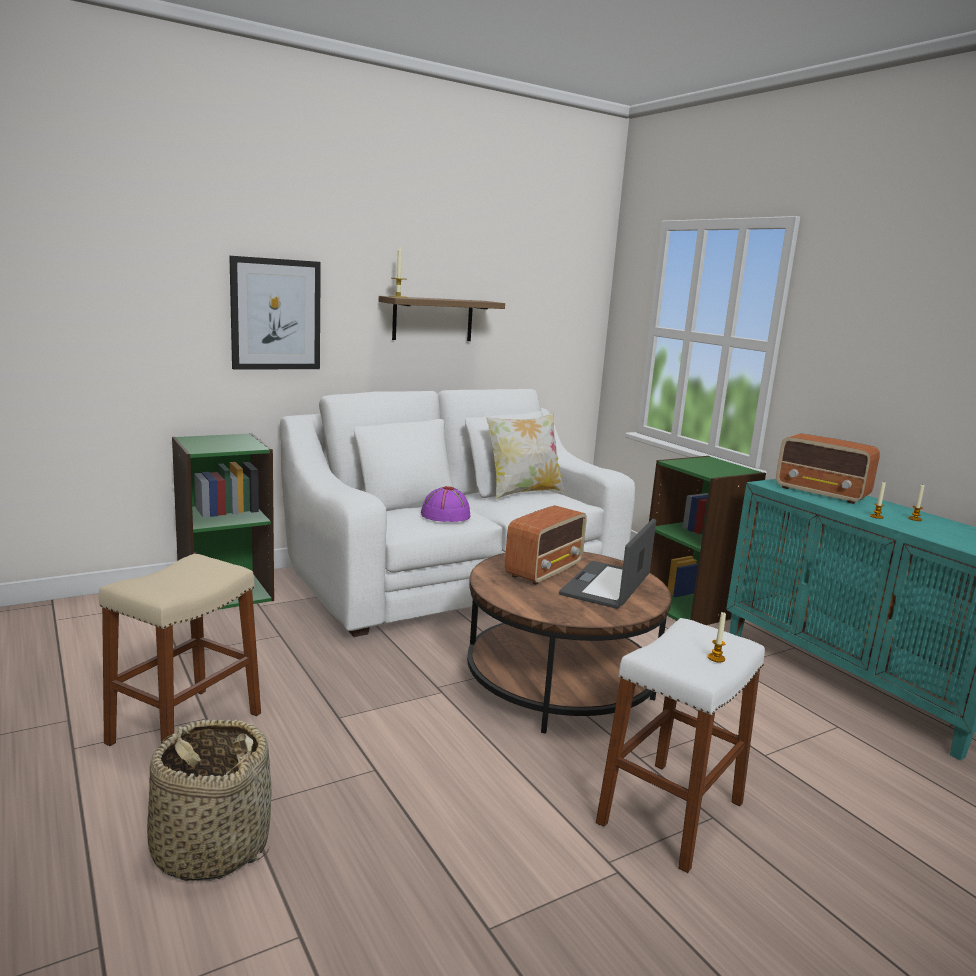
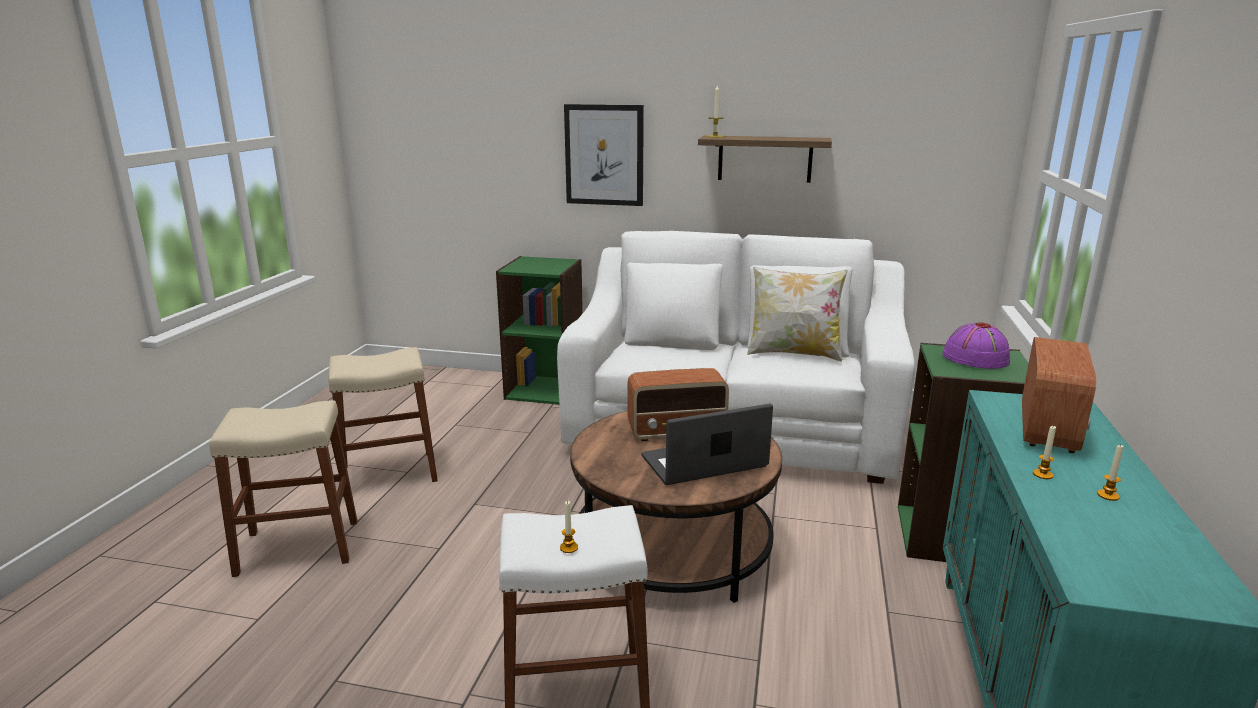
camera: 45 degrees right, 5 degrees up
(210, 846) = (298, 547): basket -> beige stool
(445, 515) = (676, 359): purple hat -> purple hat (975, 358)
(822, 493) = (1048, 427): radio -> radio turned 150 degrees counterclockwise

